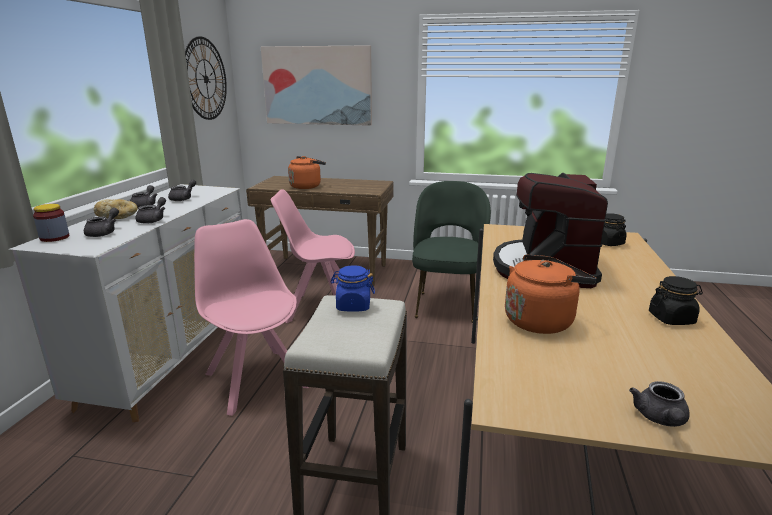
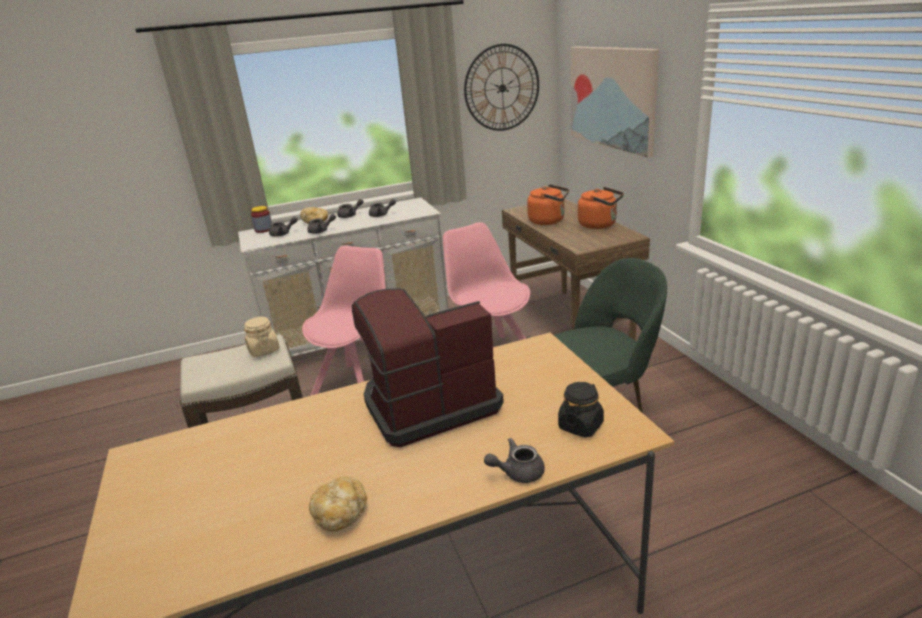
camera: 60 degrees right, 5 degrees up
(353, 306) = (263, 350): blue jar -> beige jar
(541, 320) = (286, 435): orange kettle -> orange kettle (600, 225)
(660, 419) = (127, 531): grey teapot -> grey teapot (517, 472)
(671, 318) = (341, 514): black jar -> bread

